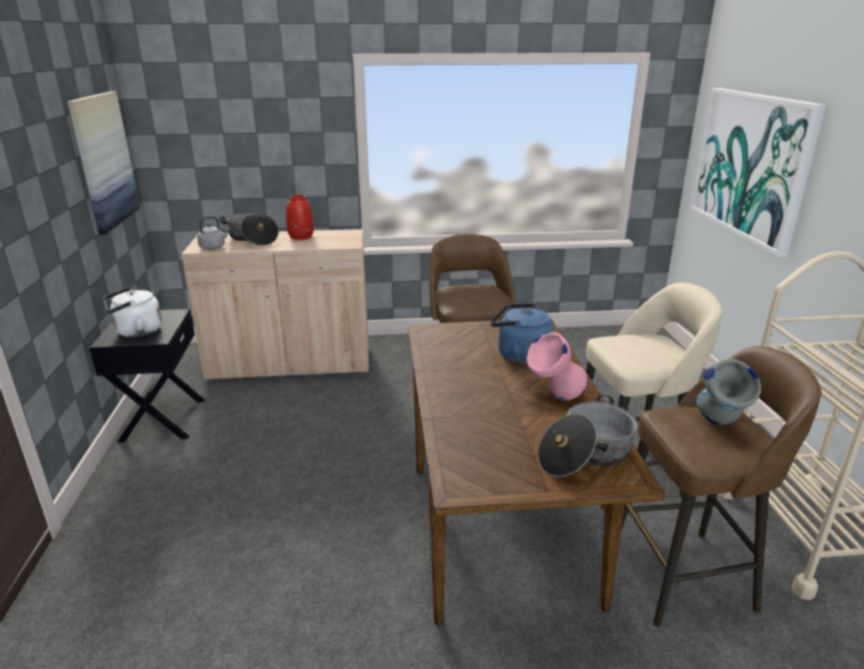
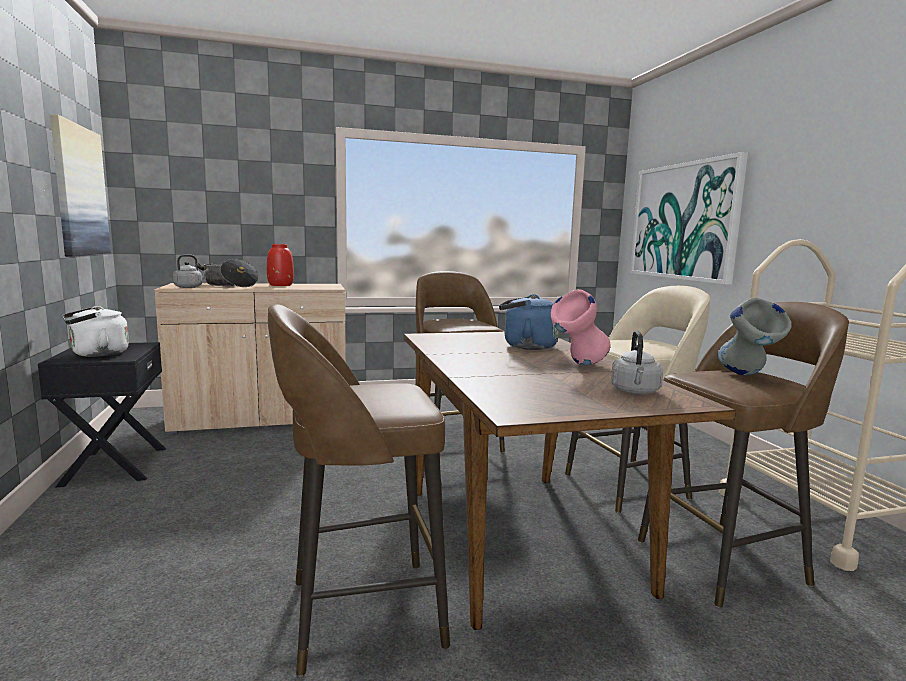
camera: 10 degrees left, 15 degrees down
(348, 598) = (360, 613): none -> brown stool
(585, 455) = (635, 392): cooking pot -> grey kettle

